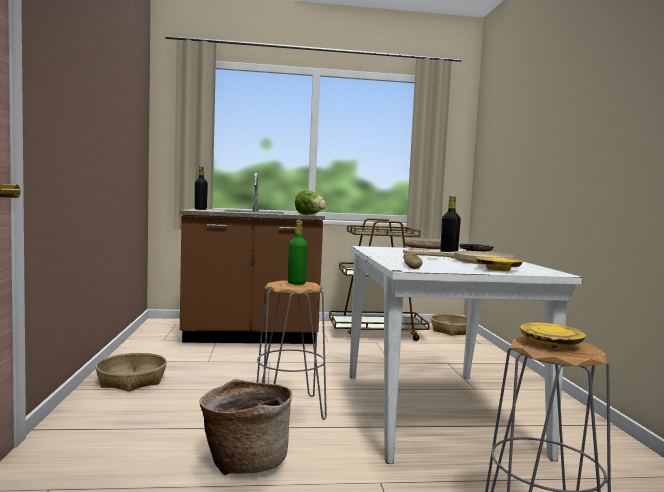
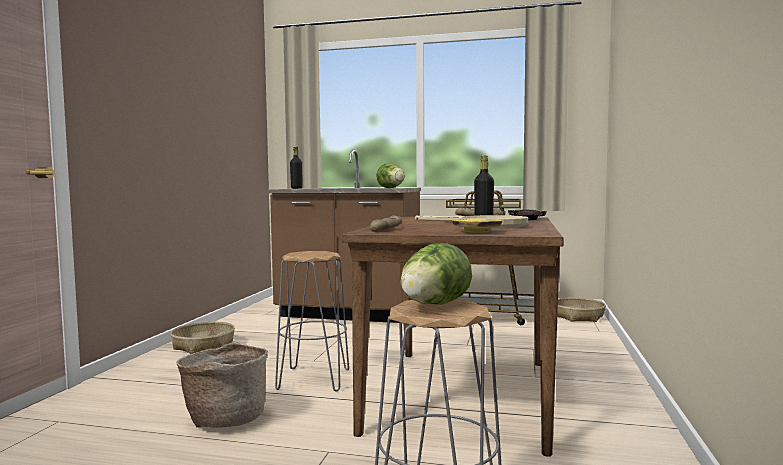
camera: 20 degrees right, 0 degrees up
(296, 283) = (315, 253): green bottle -> none
(436, 411) = (462, 394): white dining table -> brown dining table
(551, 344) = (433, 306): yellow plate -> lettuce

